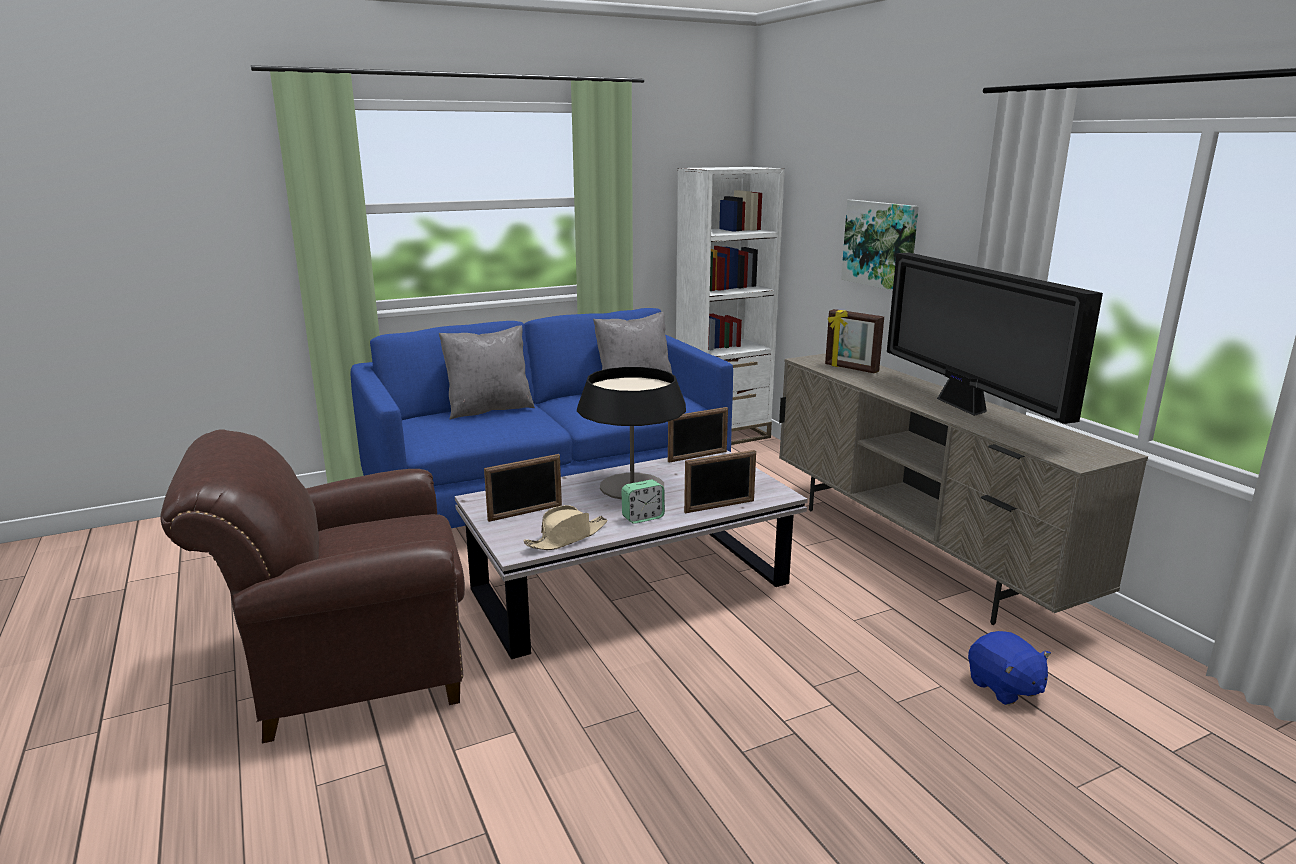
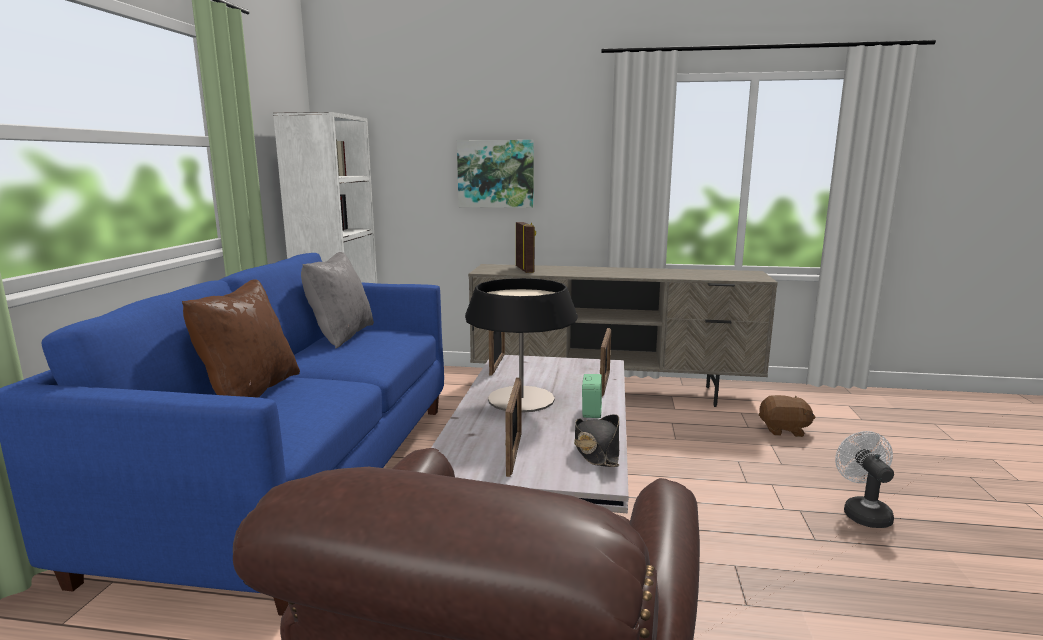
camera: 55 degrees left, 5 degrees down
(489, 409) = (249, 392): grey pillow -> brown pillow
(567, 537) = (596, 450): beige hat -> black hat
(849, 780) = (863, 512): none -> white fan
(851, 368) = (525, 269): picture frame -> picture frame turned 90 degrees counterclockwise
(964, 407) = (644, 272): television -> none
(1004, 687) = (783, 430): blue plush toy -> brown plush toy

